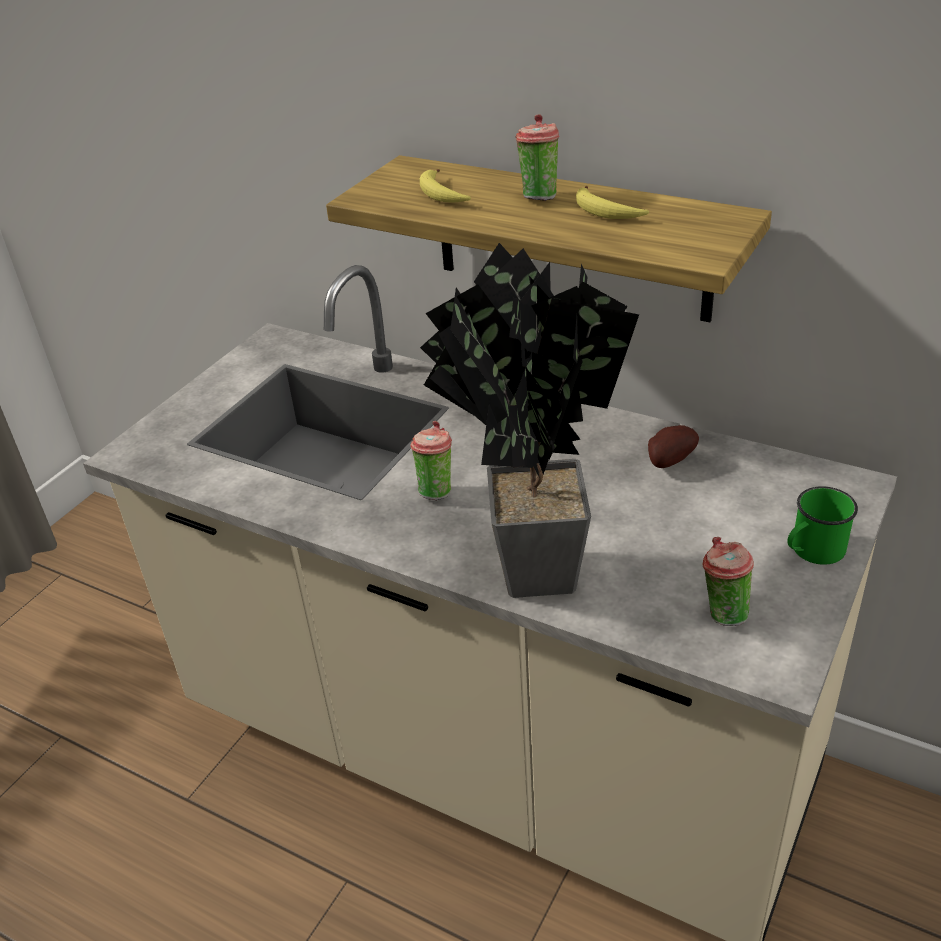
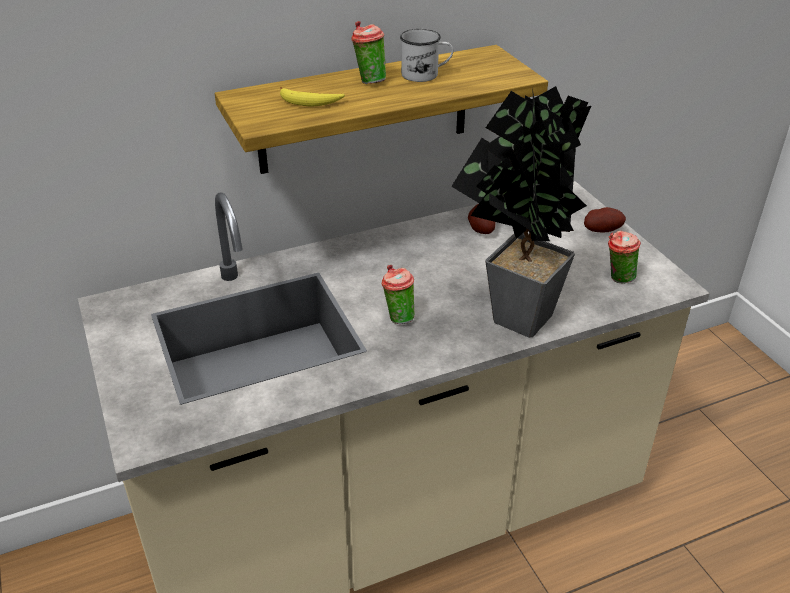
camera: 55 degrees left, 0 degrees up
(606, 212) = (426, 74): banana -> white mug
(812, 551) = (602, 231): green mug -> potato

